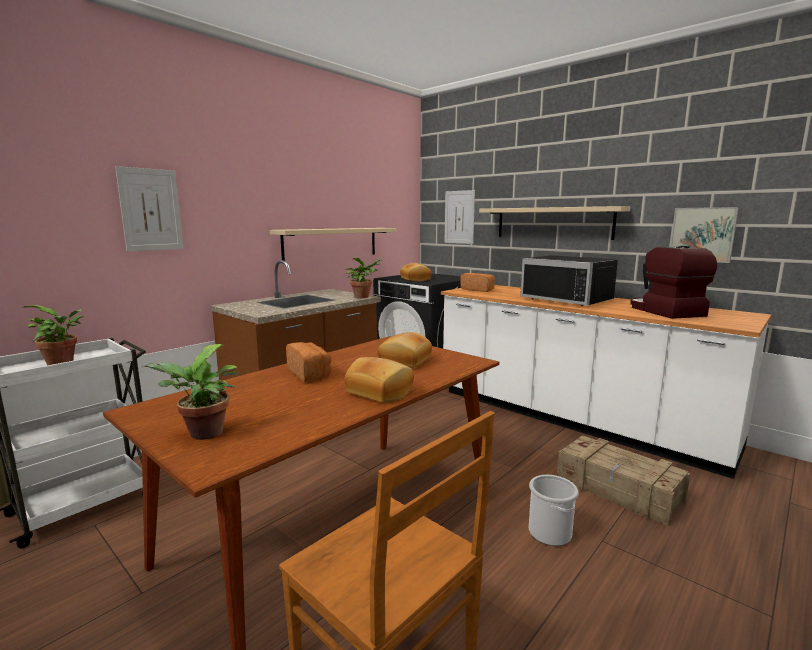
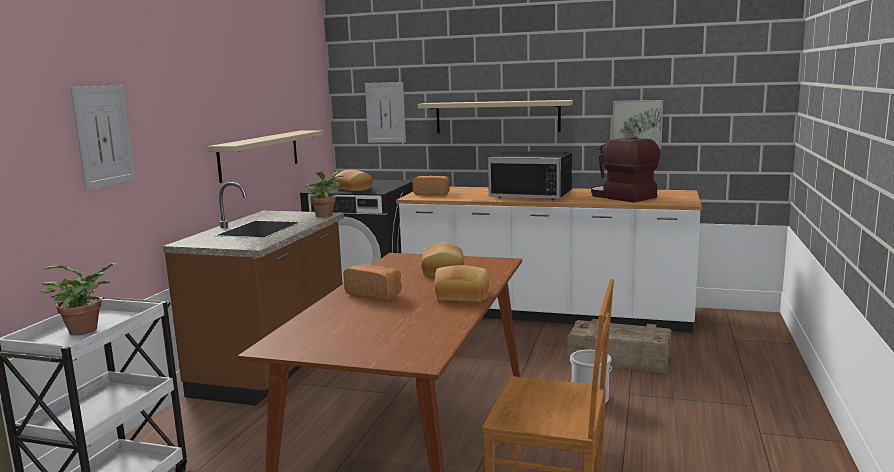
camera: 25 degrees left, 0 degrees up
(202, 434) = (372, 348): potted plant -> none

